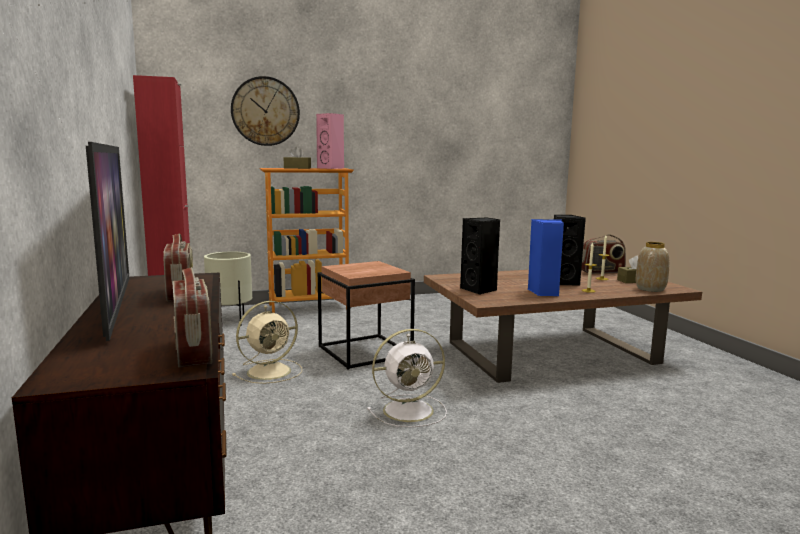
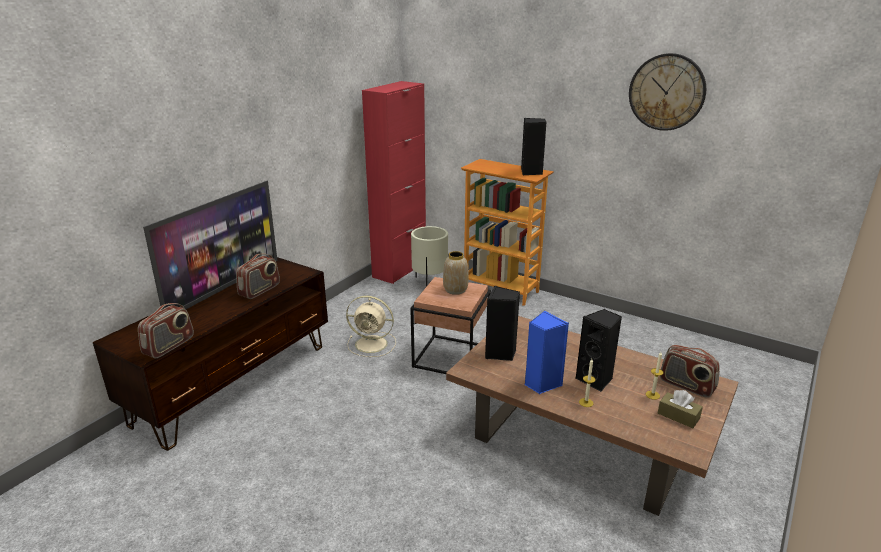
camera: 50 degrees right, 15 degrees up
(265, 111) = (490, 108): wall clock -> wall clock (666, 92)
(297, 168) = (500, 168): brown tissue box -> none
(331, 168) = (531, 172): pink speaker -> black speaker
(410, 410) = (380, 423): white fan -> none
(651, 289) = (656, 435): vase -> vase (455, 290)

